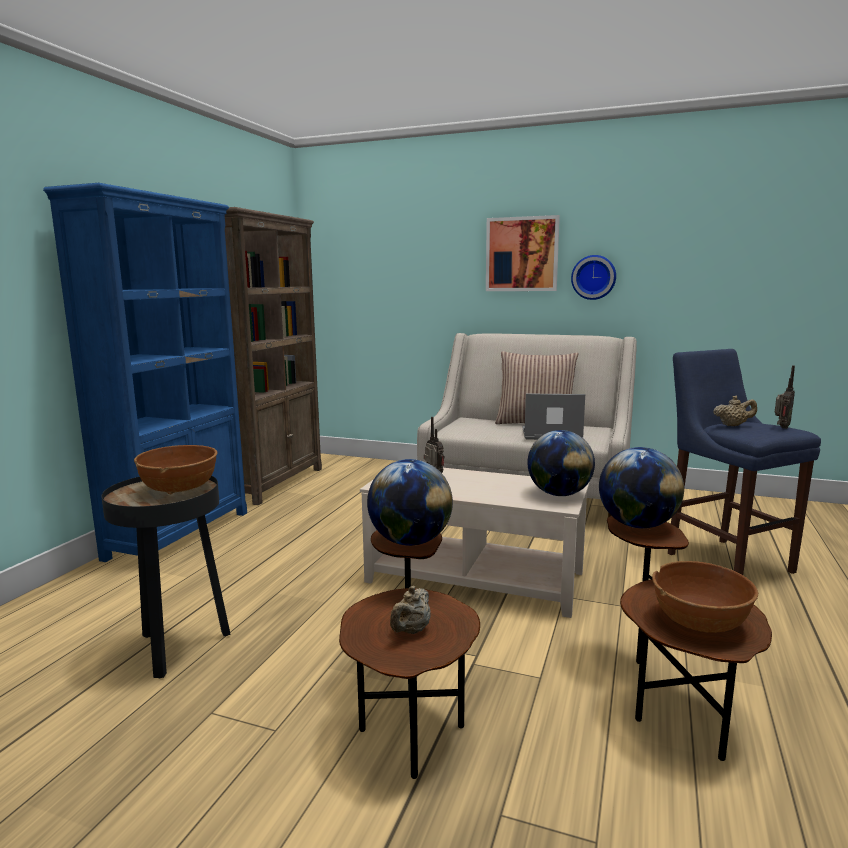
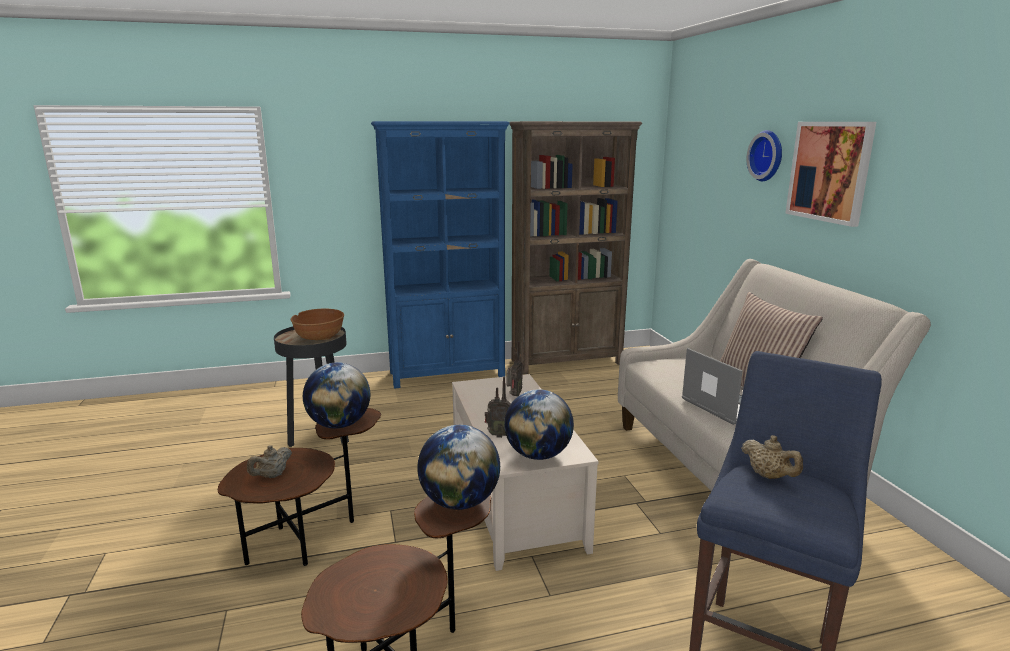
camera: 55 degrees right, 5 degrees up
(411, 630) = (272, 476): beige teapot -> beige teapot turned 45 degrees counterclockwise
(593, 277) = (903, 215): wall clock -> wall clock (768, 156)
(699, 622) = (360, 593): brown bowl -> none
(781, 427) = (818, 511): radio -> radio (498, 435)

